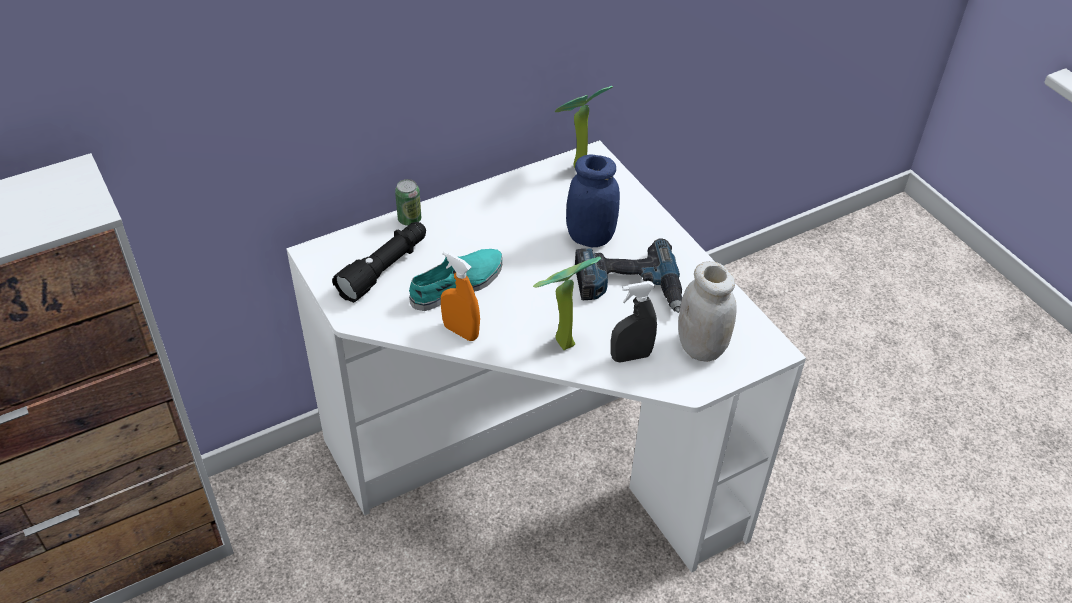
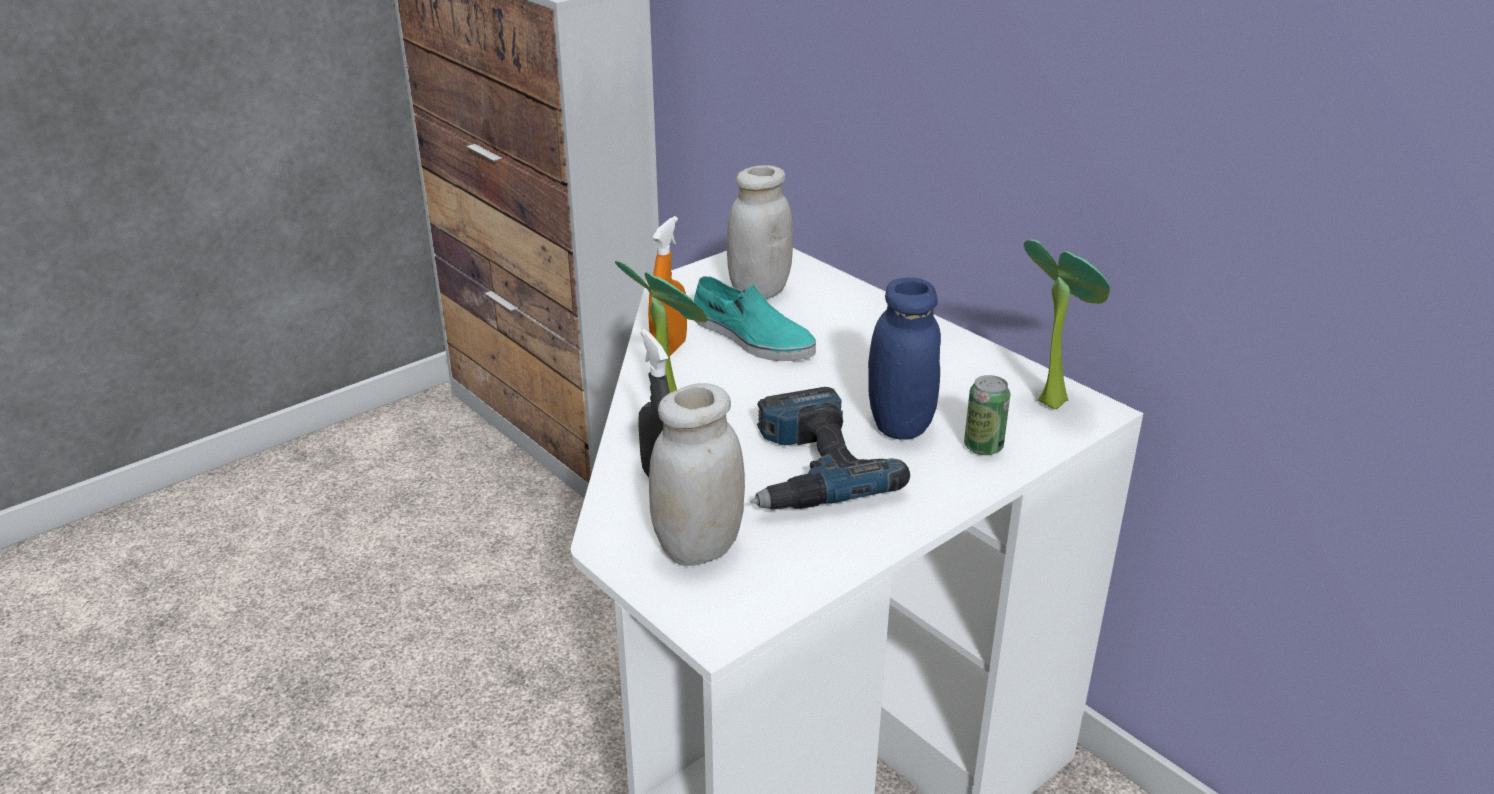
camera: 80 degrees right, 15 degrees down
(385, 269) = (759, 290): black flashlight -> white jar
(409, 219) = (856, 293): can -> can (983, 447)

